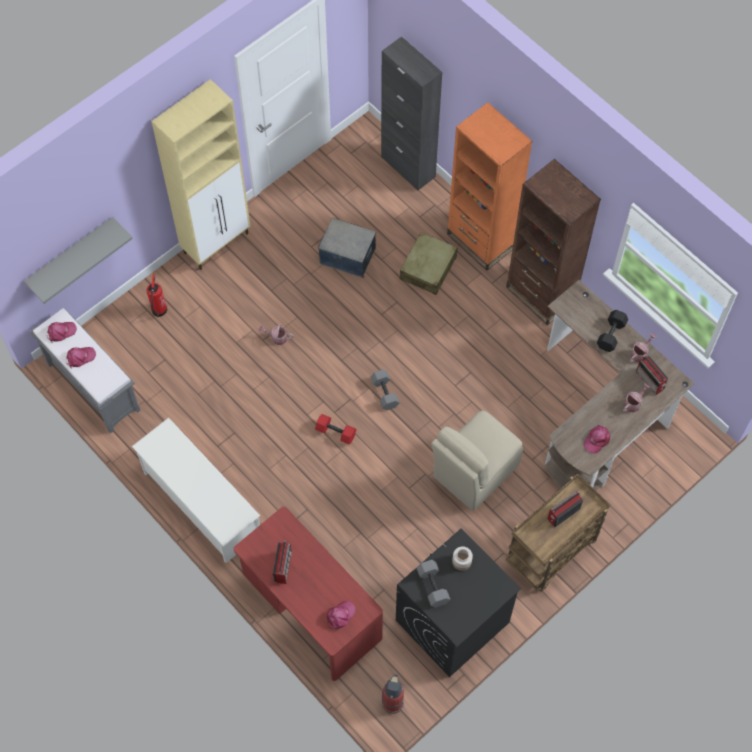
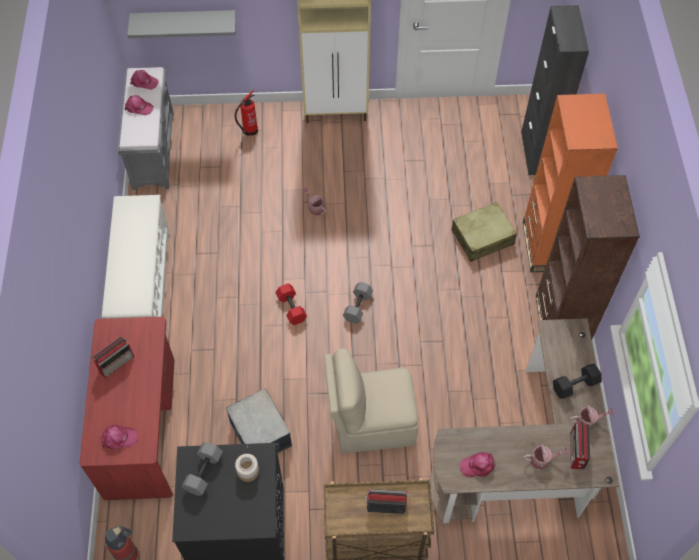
camera: 40 degrees right, 5 degrees down
(347, 256) = (426, 186): storage box -> storage box (260, 434)

